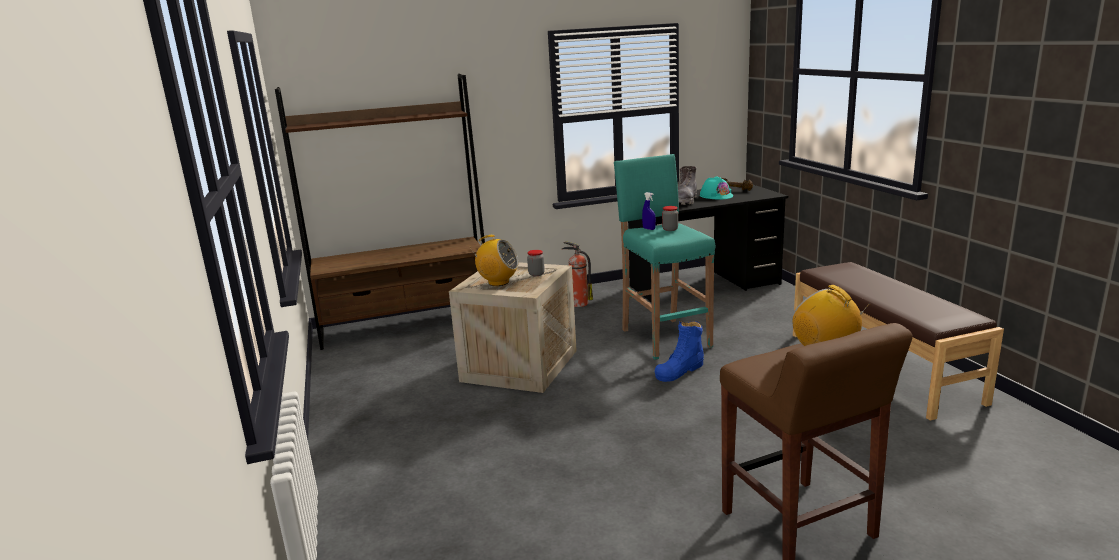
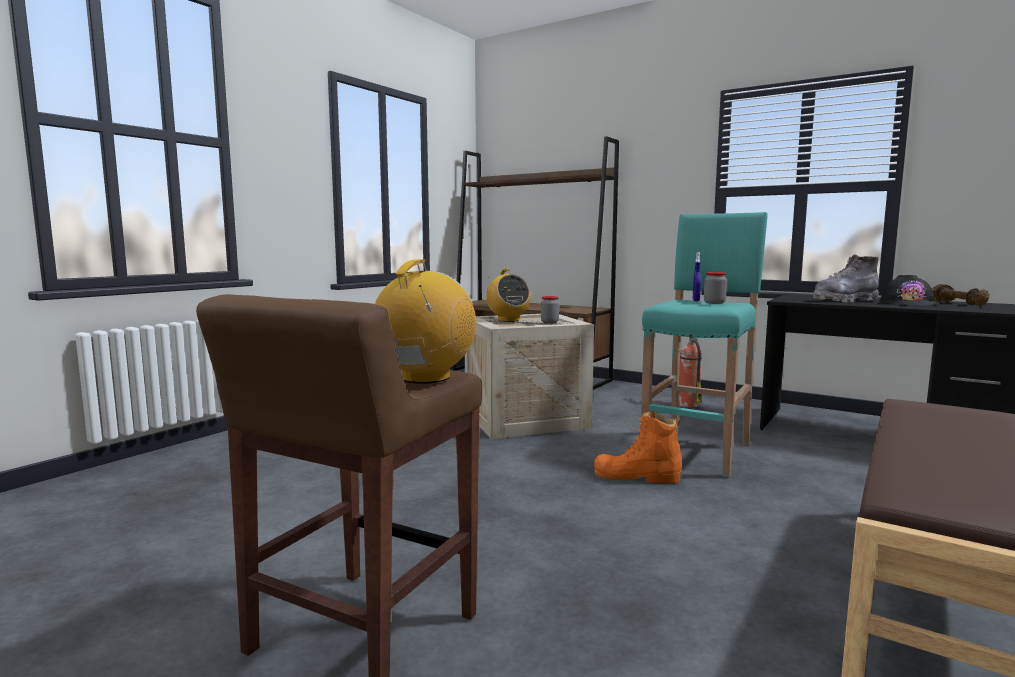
camera: 50 degrees right, 10 degrees down
(679, 371) = (636, 476): blue boot -> orange boot
(716, 196) = (907, 303): turquoise hard hat -> black hard hat

